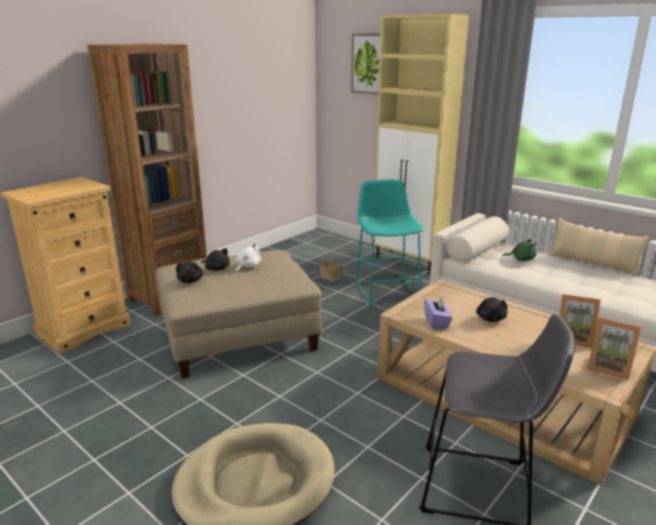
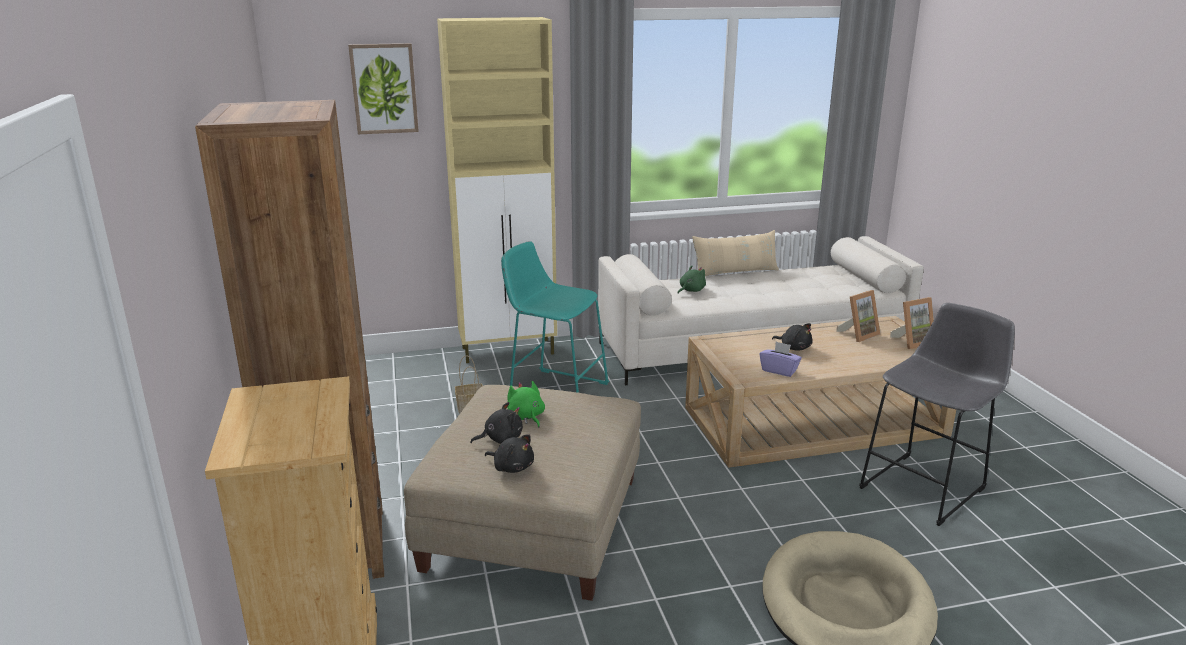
camera: 55 degrees left, 0 degrees up
(247, 266) = (526, 417): white plush toy -> green plush toy

